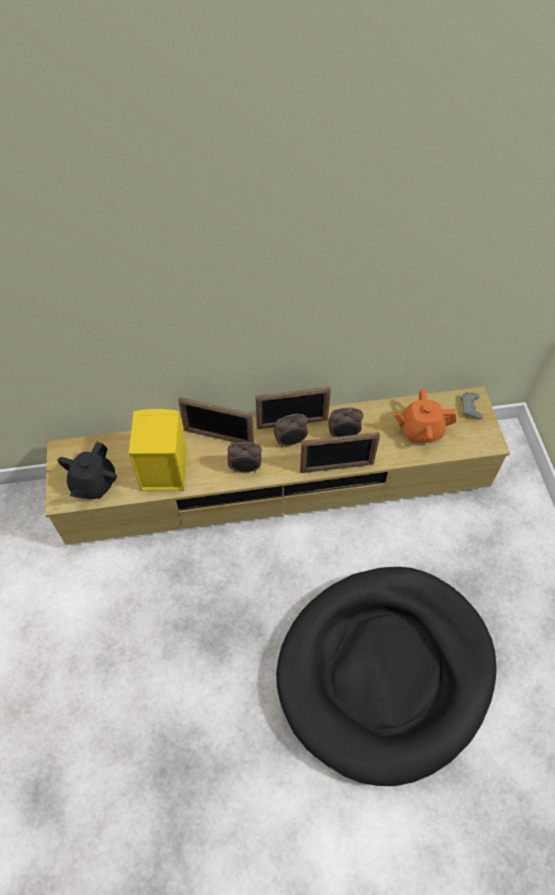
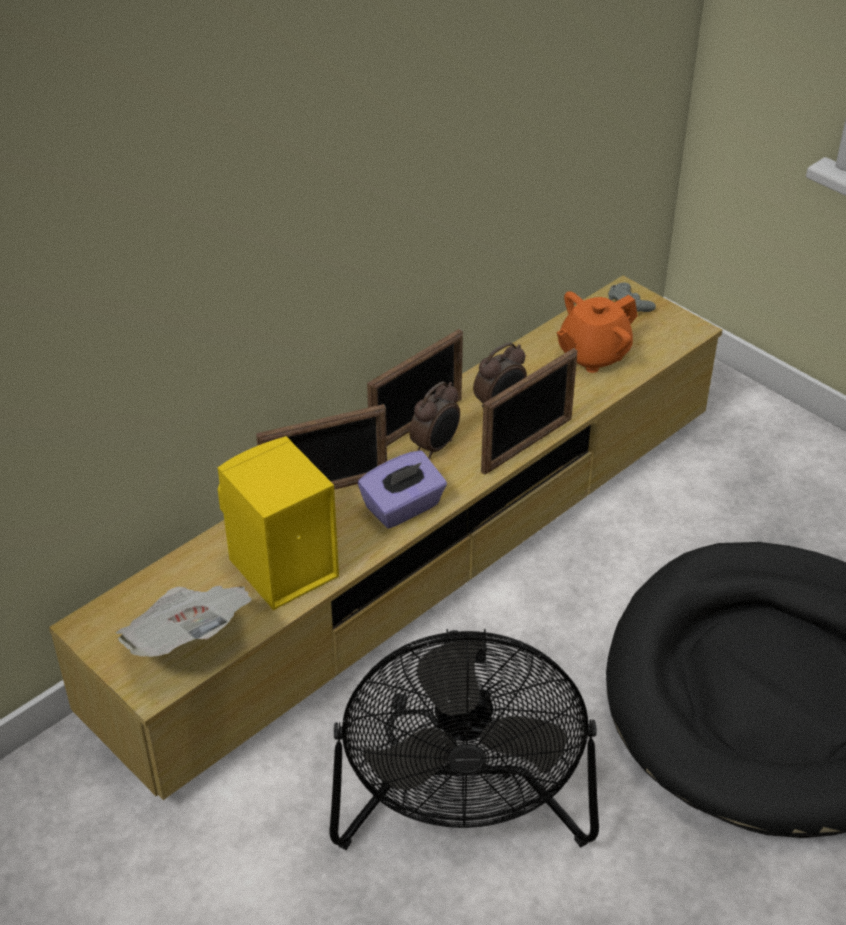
camera: 35 degrees left, 15 degrees down
(93, 484) = (186, 640): black teapot -> newspaper
(186, 625) = (452, 802): none -> black fan
(245, 468) = (403, 507): alarm clock -> purple tissue box

